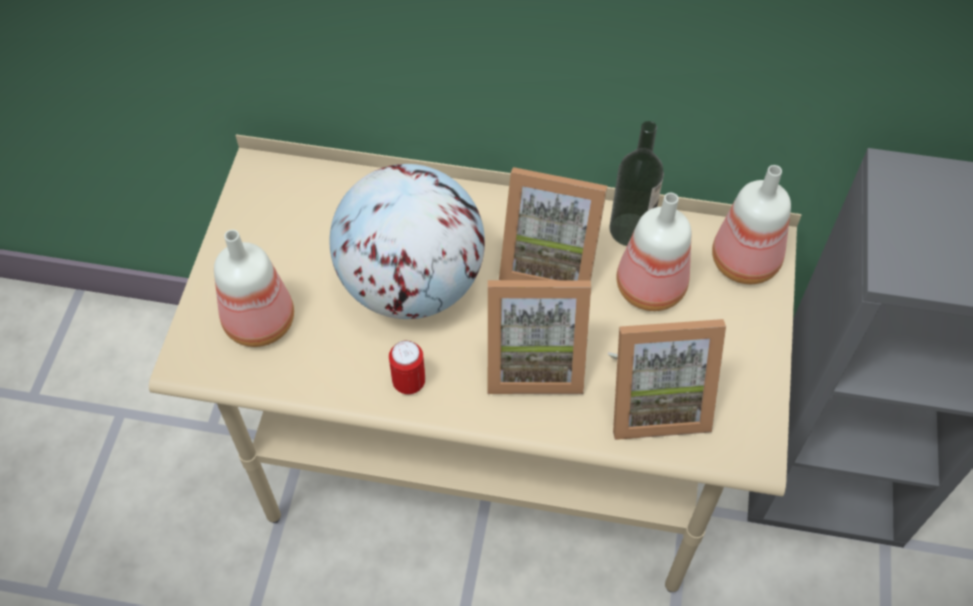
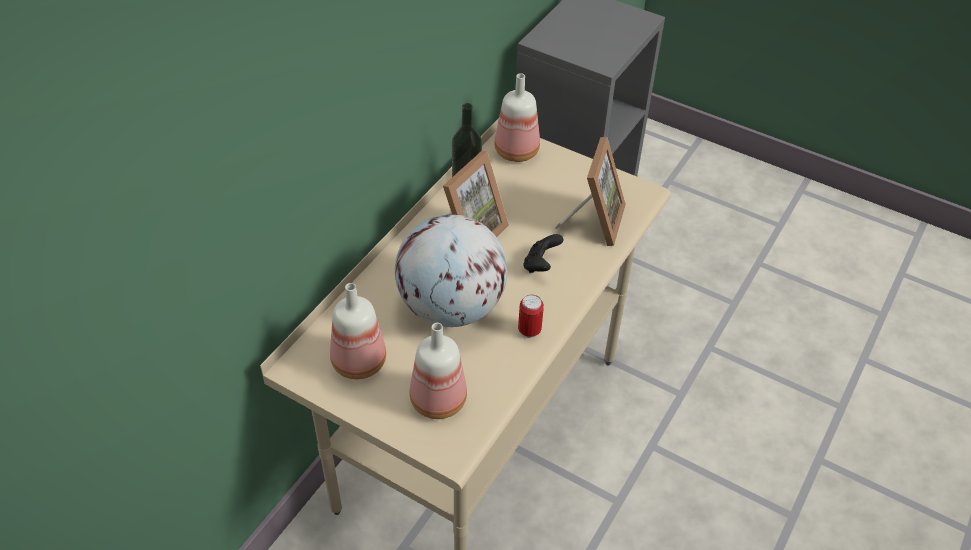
camera: 70 degrees left, 10 degrees down
(534, 360) = (541, 265): picture frame -> black game controller
(648, 287) = (513, 197): bottle -> bottle (358, 363)

